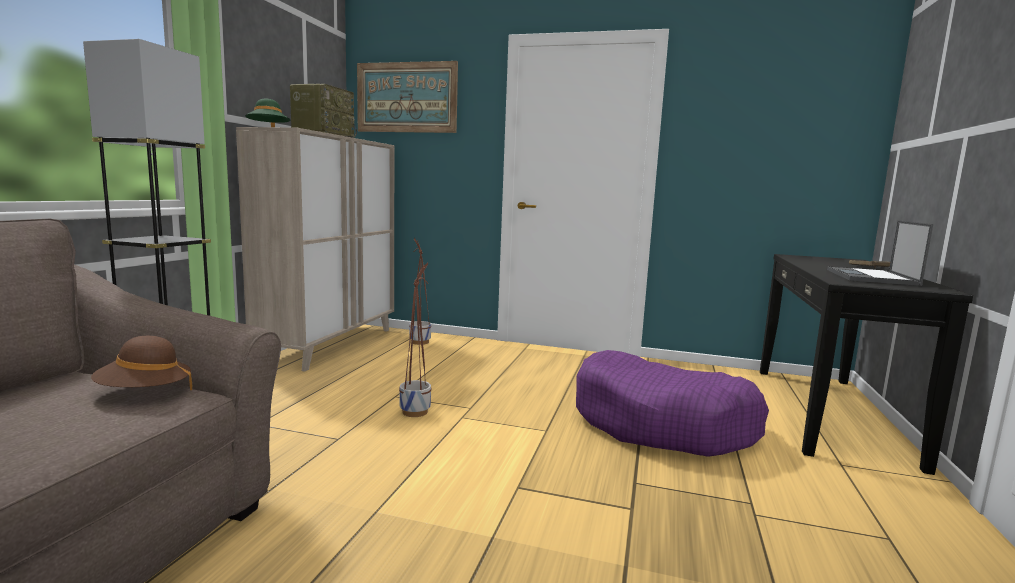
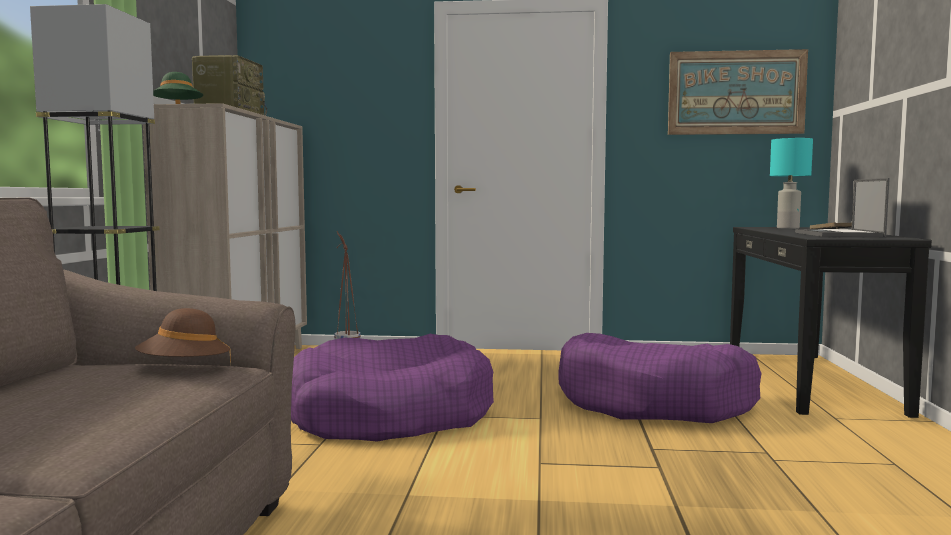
camera: 10 degrees left, 5 degrees down
(406, 97) = (315, 71): picture -> picture (736, 93)
(415, 411) = (388, 415): planter -> purple dog bed
(826, 260) = (787, 228): none -> turquoise table lamp

